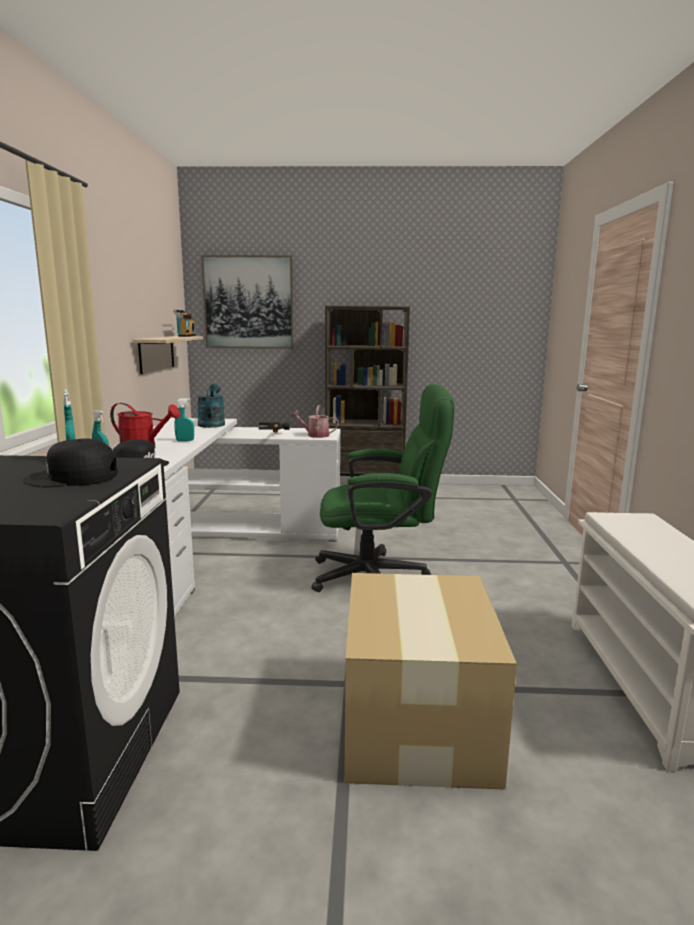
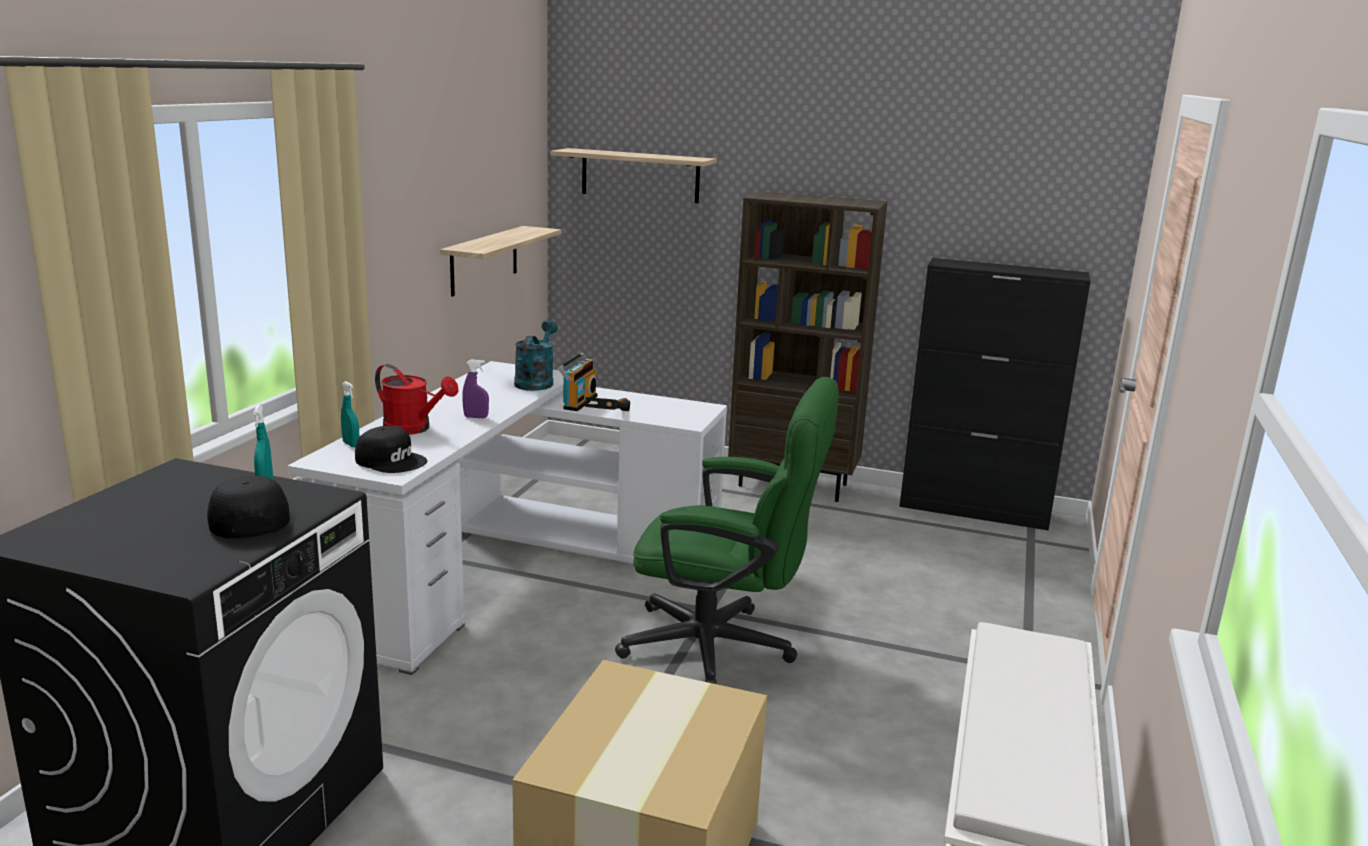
camera: 15 degrees right, 5 degrees up
(73, 478) = (247, 519): black cap -> black cap turned 60 degrees clockwise
(185, 336) = (532, 231): radio -> radio (578, 402)
(185, 440) = (476, 417): turquoise spray bottle -> purple spray bottle
(248, 302) = (640, 175): picture -> shelf
(315, 435) = (676, 417): watering can -> none
(474, 489) = (974, 510): none -> black cabinet

